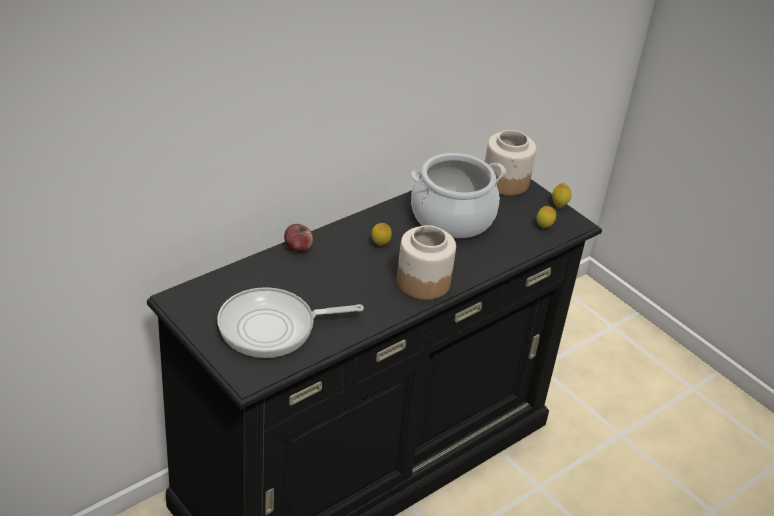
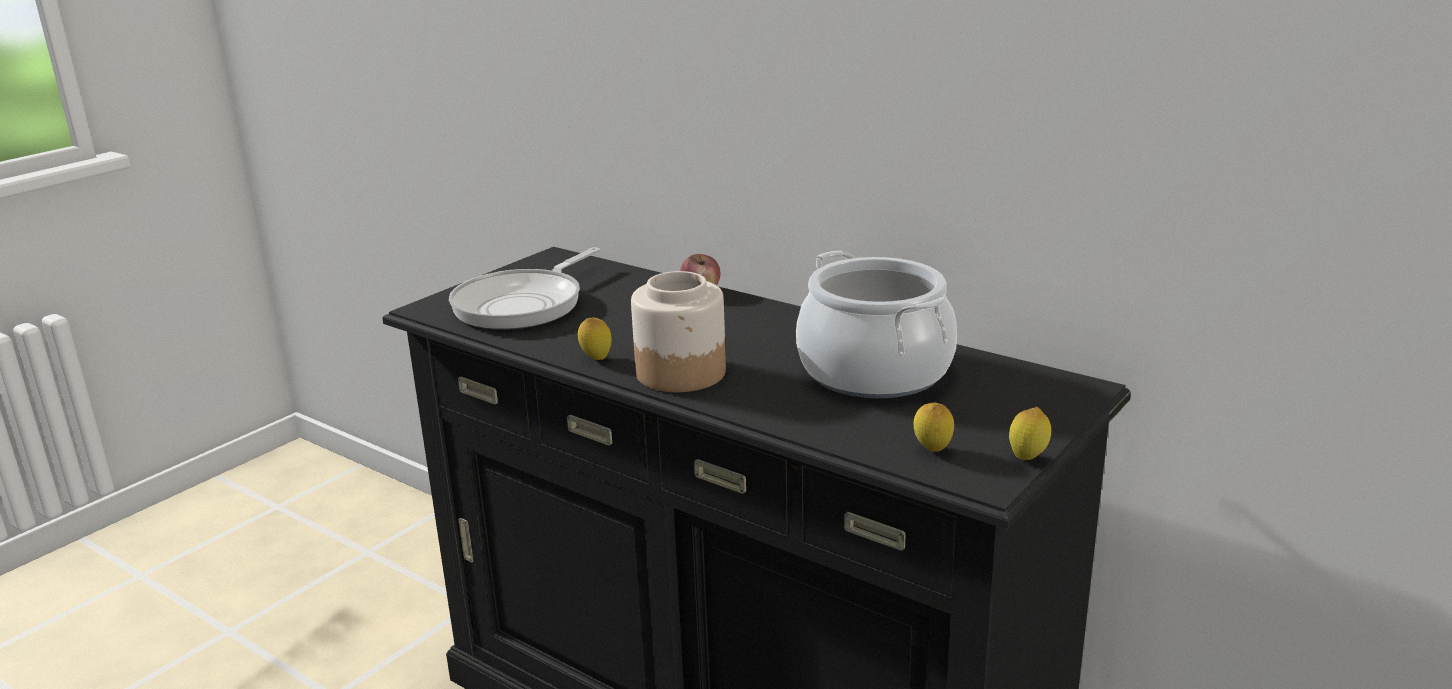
camera: 80 degrees right, 15 degrees down
(273, 328) = (524, 305): frying pan -> frying pan turned 120 degrees counterclockwise
(380, 245) = (750, 334): lemon -> lemon (596, 359)
(506, 181) = (1044, 400): jar -> none

